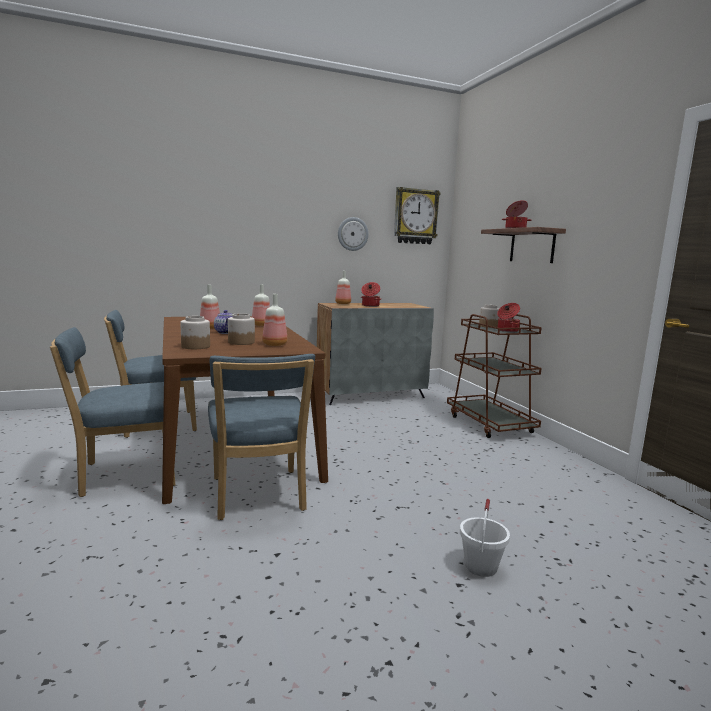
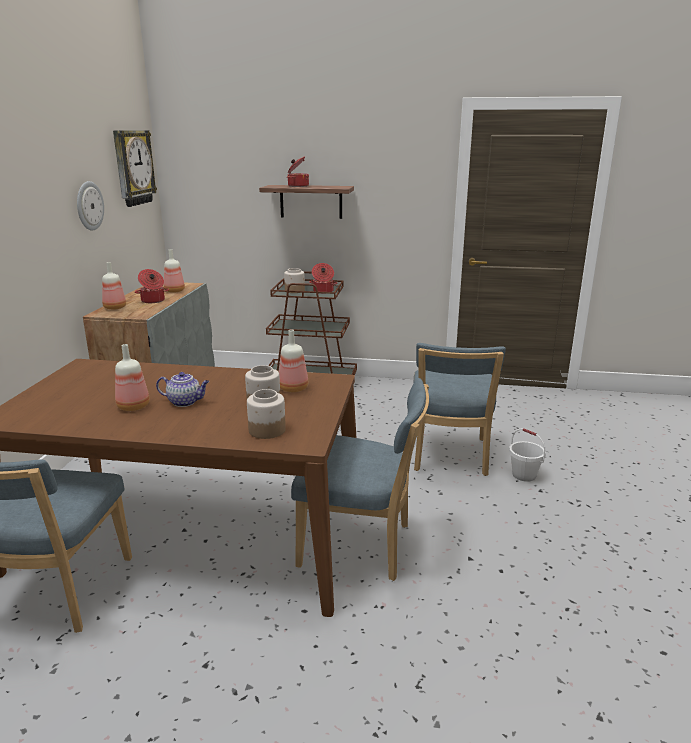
camera: 60 degrees left, 10 degrees up
(124, 475) = (223, 643): blue chair -> blue chair (449, 457)
(261, 325) = (149, 375): bottle -> bottle (175, 291)

